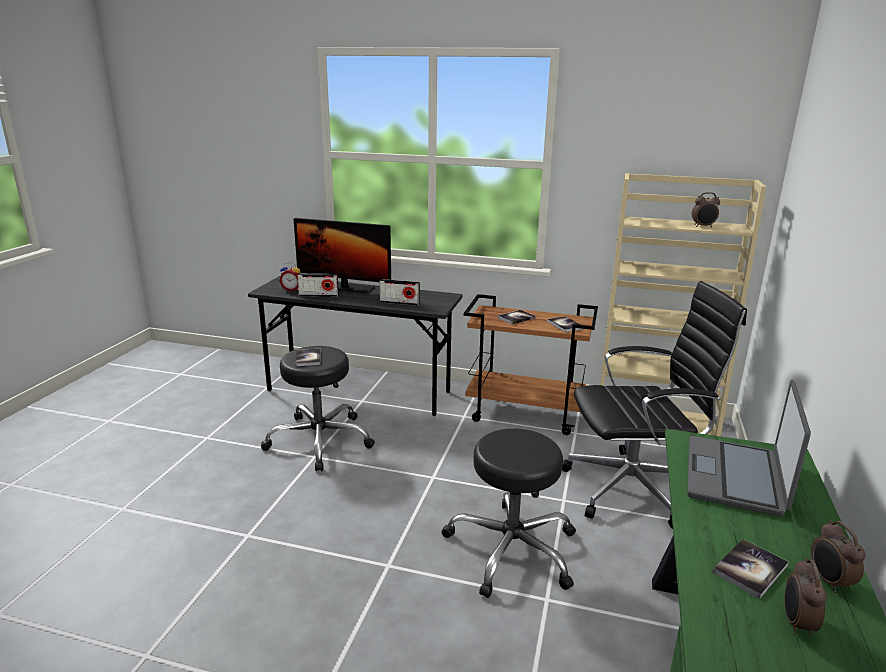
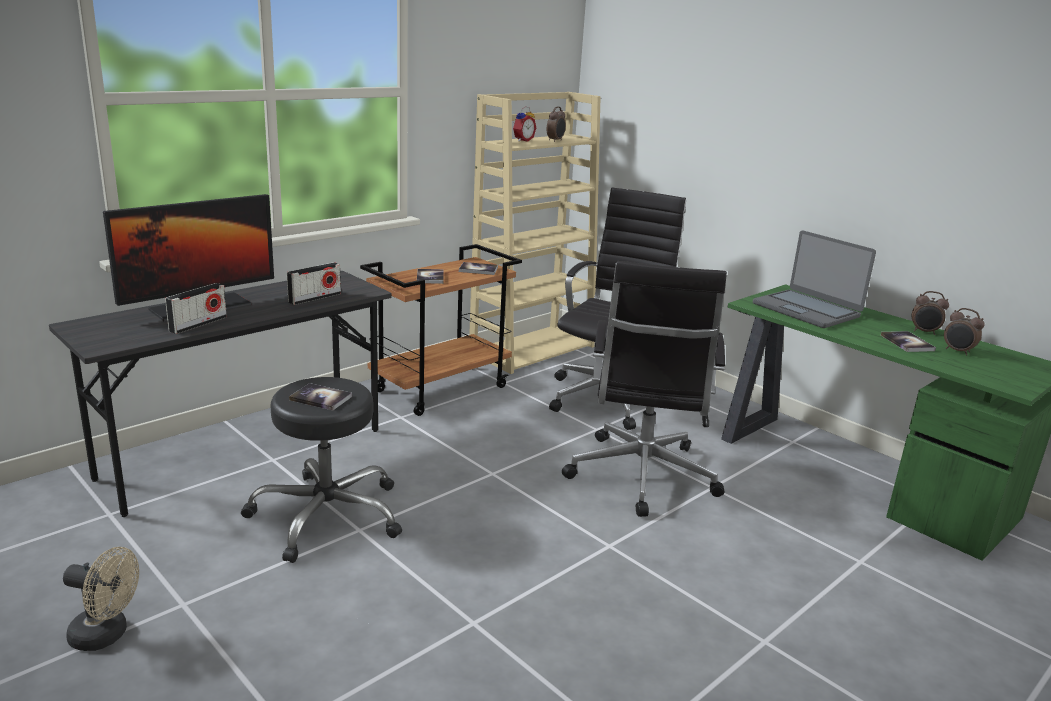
camera: 60 degrees left, 0 degrees up
(172, 431) = (106, 635): none -> beige fan
(292, 289) = (136, 331): alarm clock -> alarm clock (522, 140)
(512, 549) = (641, 477): black stool -> black office chair

